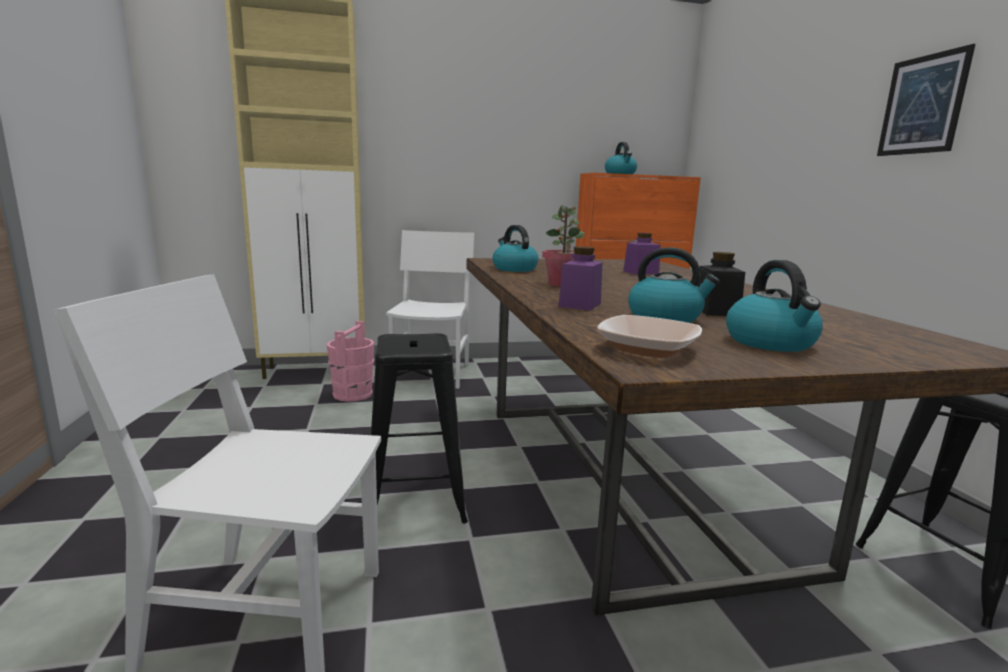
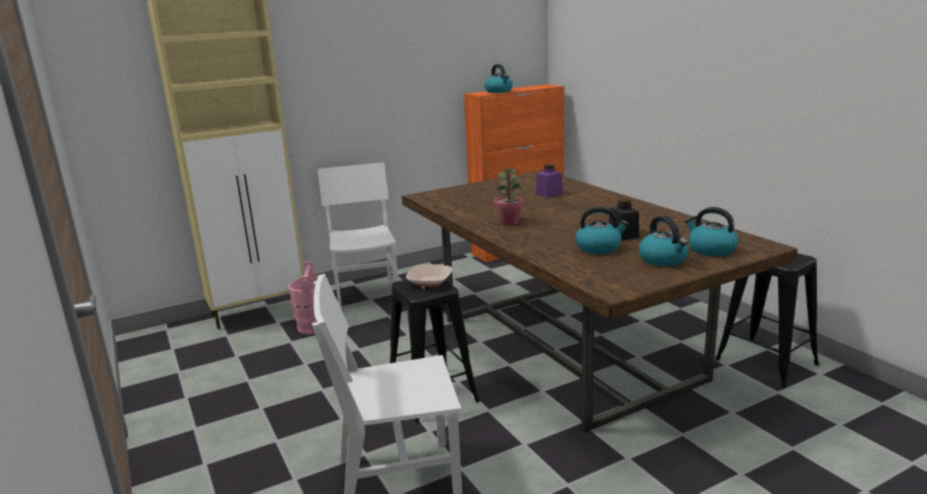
camera: 15 degrees left, 5 degrees up
(514, 269) = (457, 207): kettle -> kettle (711, 250)
(580, 305) = (541, 245): purple jar -> none
(647, 349) = (607, 278): bowl -> bowl (429, 282)
(922, 105) = (721, 62): picture -> none

